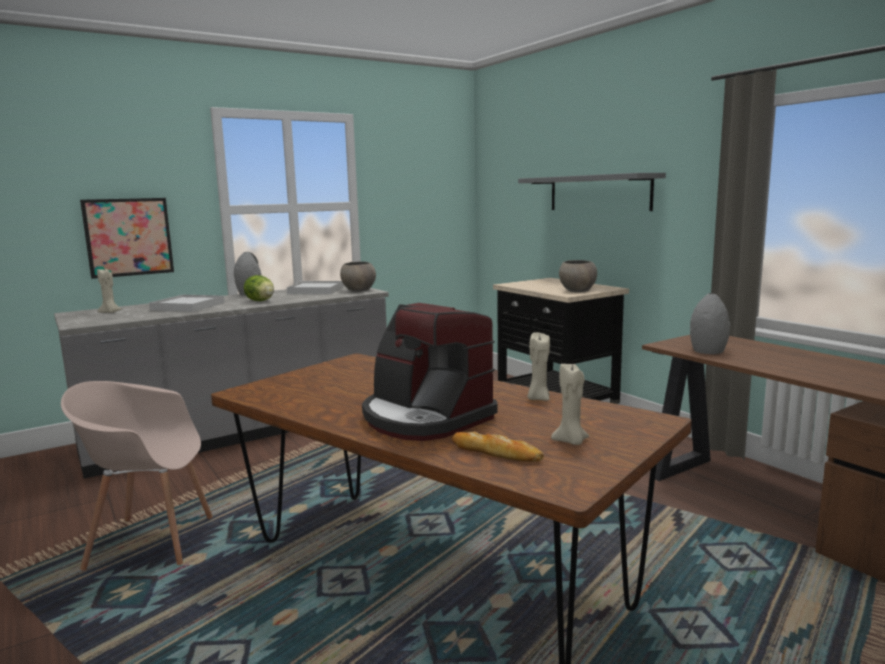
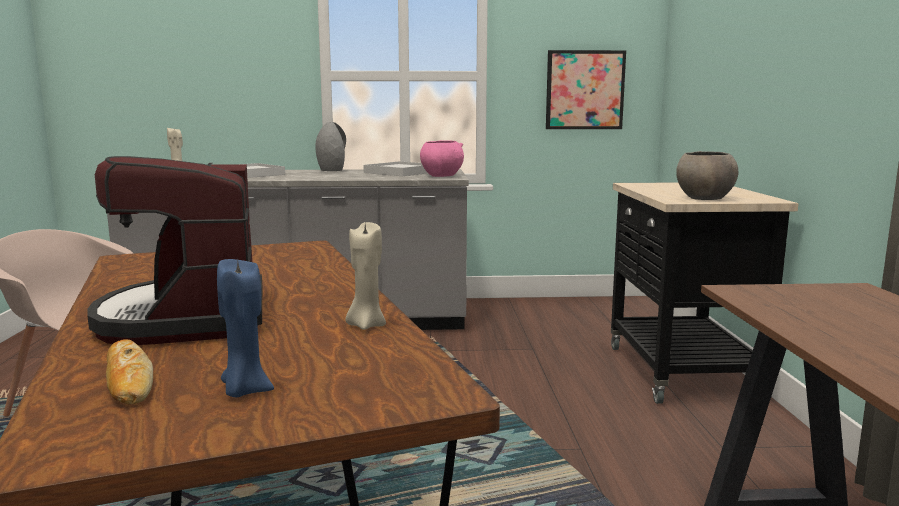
camera: 30 degrees right, 0 degrees up
(128, 237) = (225, 100): picture -> picture (584, 90)
(260, 301) = (318, 176): lettuce -> none
(358, 290) = (441, 175): grey bowl -> pink bowl
(571, 441) = (245, 390): beige candle -> blue candle
(598, 193) = (780, 50): grey shelf -> none
(707, 351) = (793, 311): grey vase -> none

